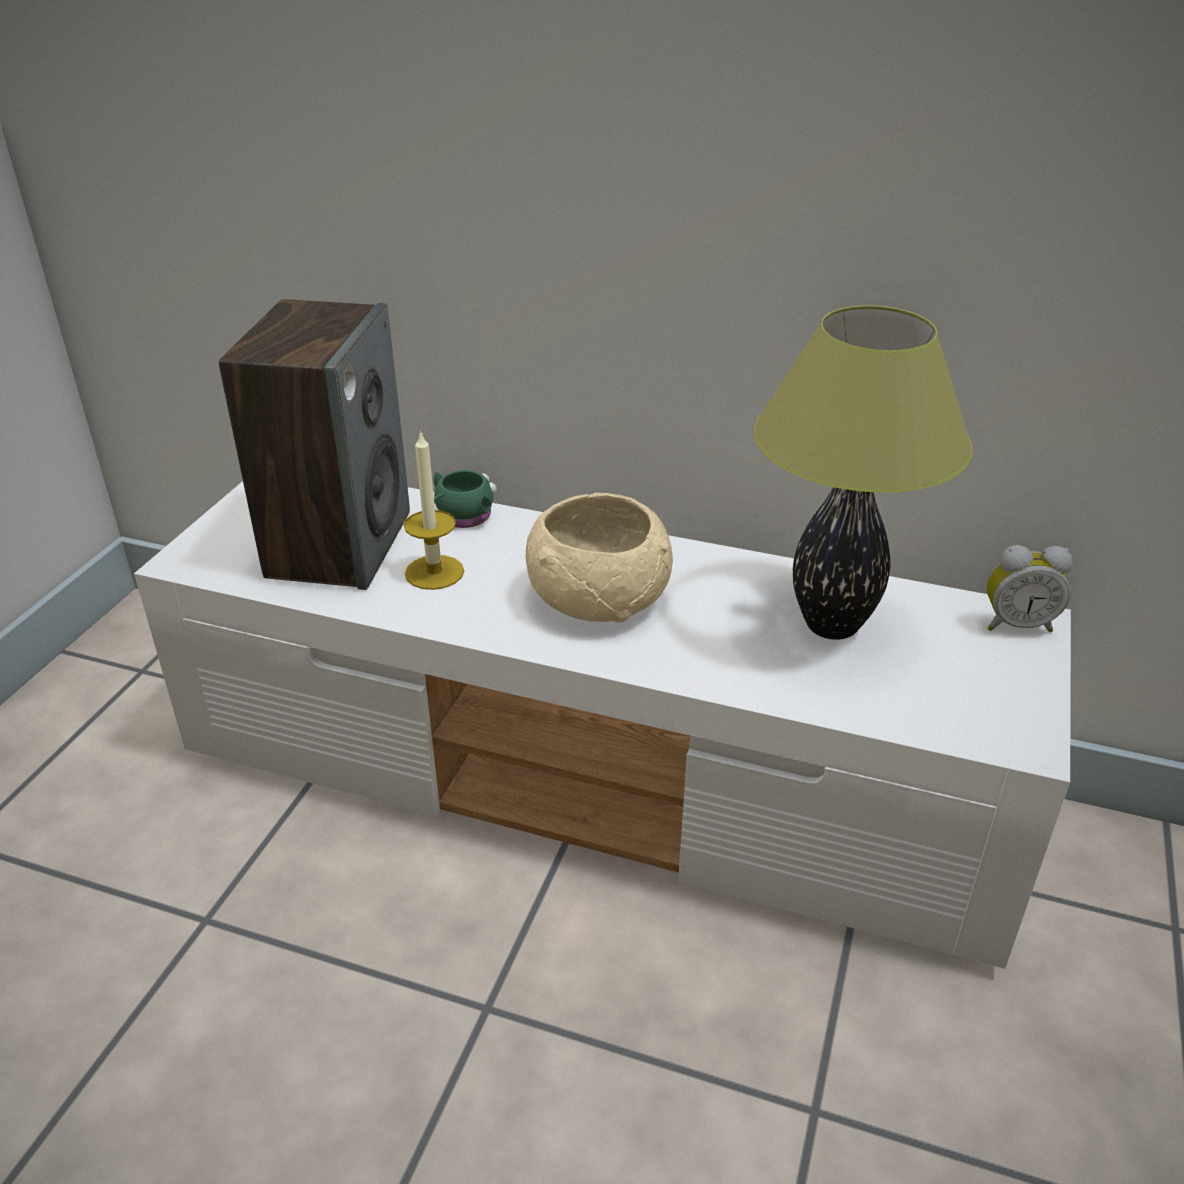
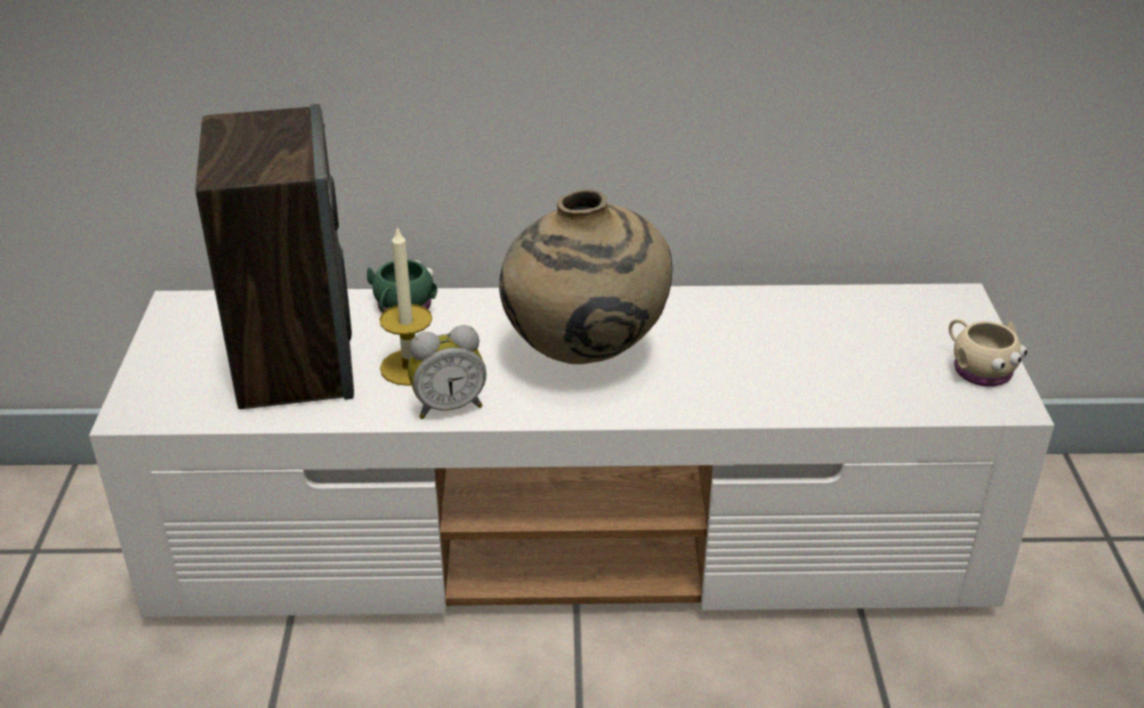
camera: 20 degrees left, 0 degrees up
(599, 598) = (584, 358): beige bowl -> beige vase
(832, 625) = (801, 338): table lamp -> none
(1013, 699) = (978, 368): none -> beige mug
(1016, 624) = (947, 304): alarm clock -> alarm clock (448, 406)

